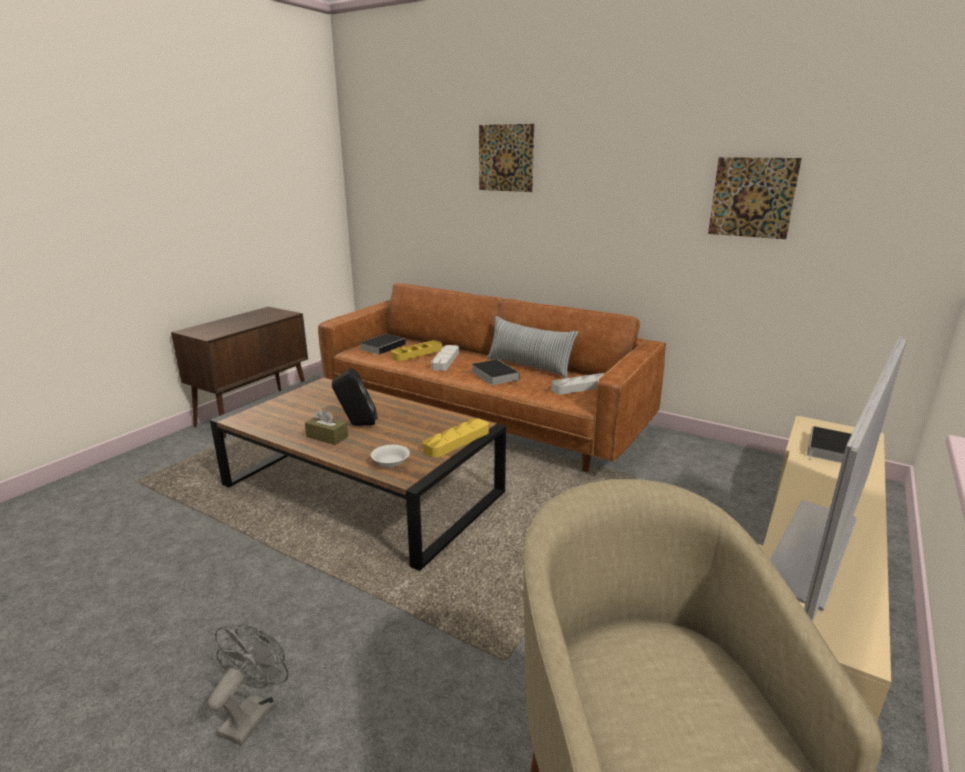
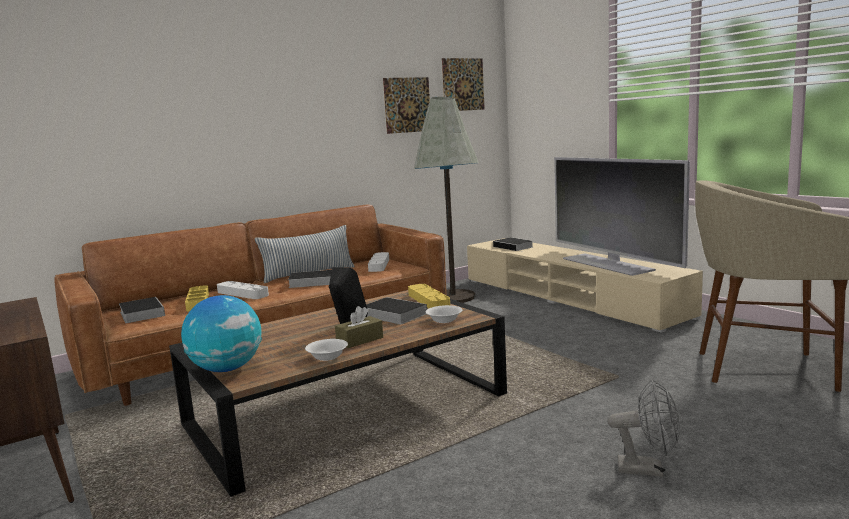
camera: 65 degrees left, 10 degrees down
(253, 712) = (648, 469): grey fan -> grey fan turned 150 degrees clockwise
(263, 407) = (226, 369): none -> globe
(285, 434) = (327, 357): none -> white bowl
(404, 434) = (392, 314): none -> book
(506, 158) = (200, 83): picture -> picture (463, 84)
(706, 468) = (453, 297): none -> grey floor lamp

